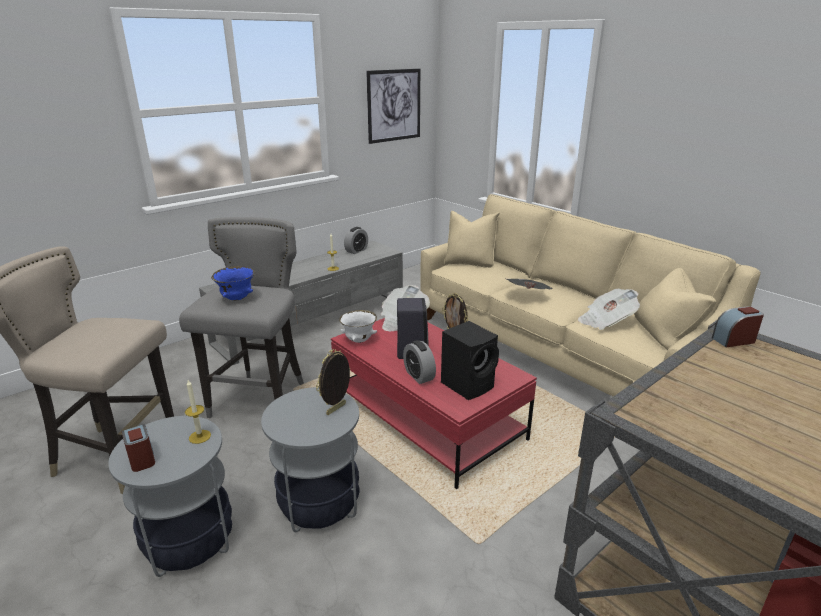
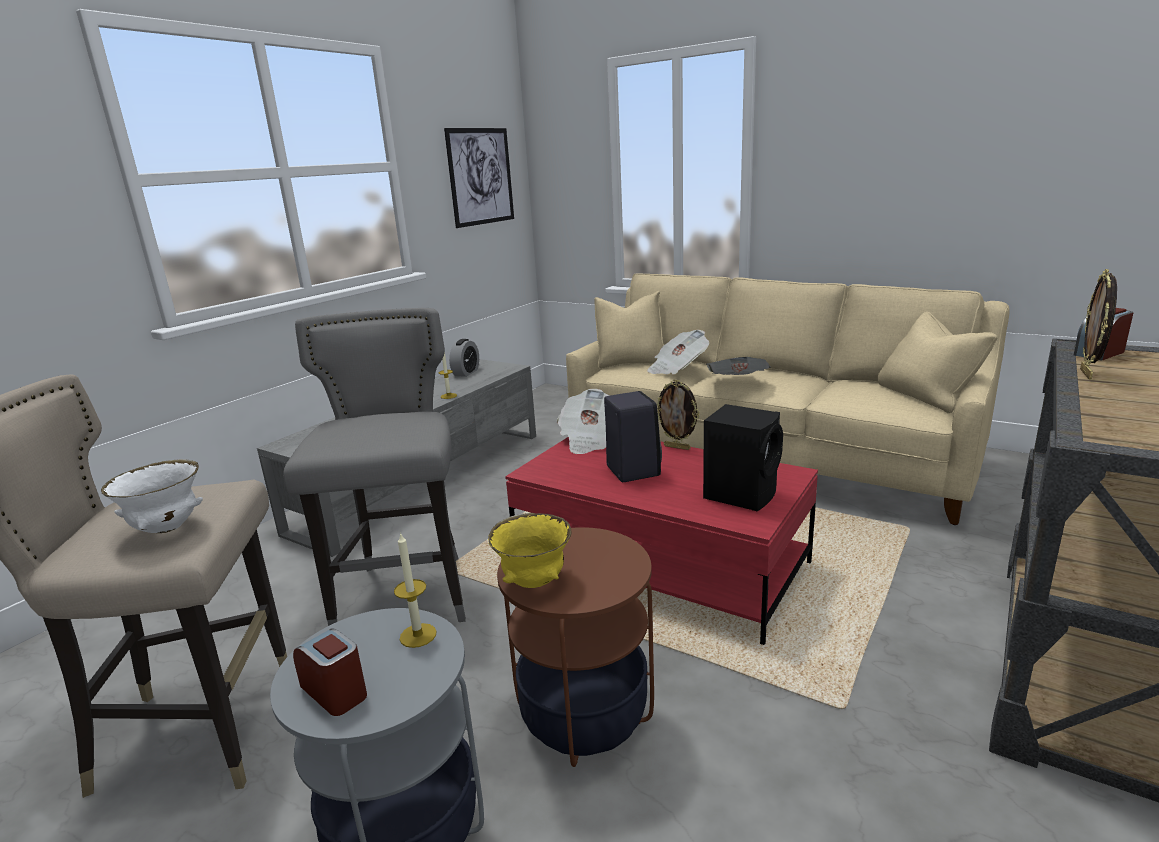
camera: 15 degrees left, 5 degrees down
(236, 299) = (369, 431): blue bowl -> none
(281, 419) = (534, 582): none -> yellow bowl
(319, 505) = (584, 718): grey side table -> brown side table
(337, 409) = (609, 551): picture frame -> picture frame (1087, 374)
(359, 340) = (549, 471): white bowl -> white bowl (168, 528)
(419, 376) = (667, 497): alarm clock -> none
(606, 321) = (852, 394): newspaper -> newspaper (677, 368)

